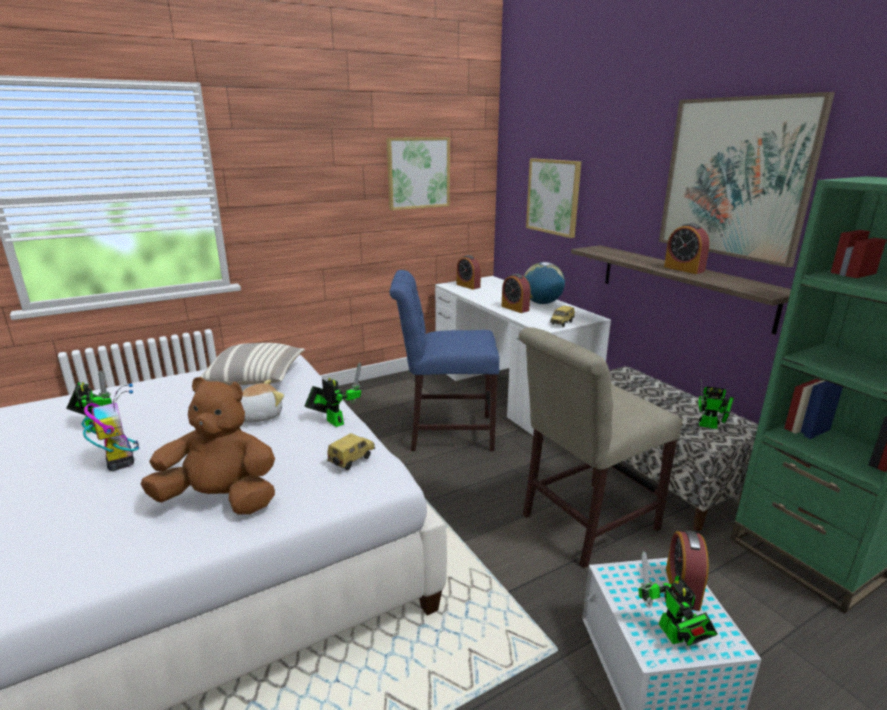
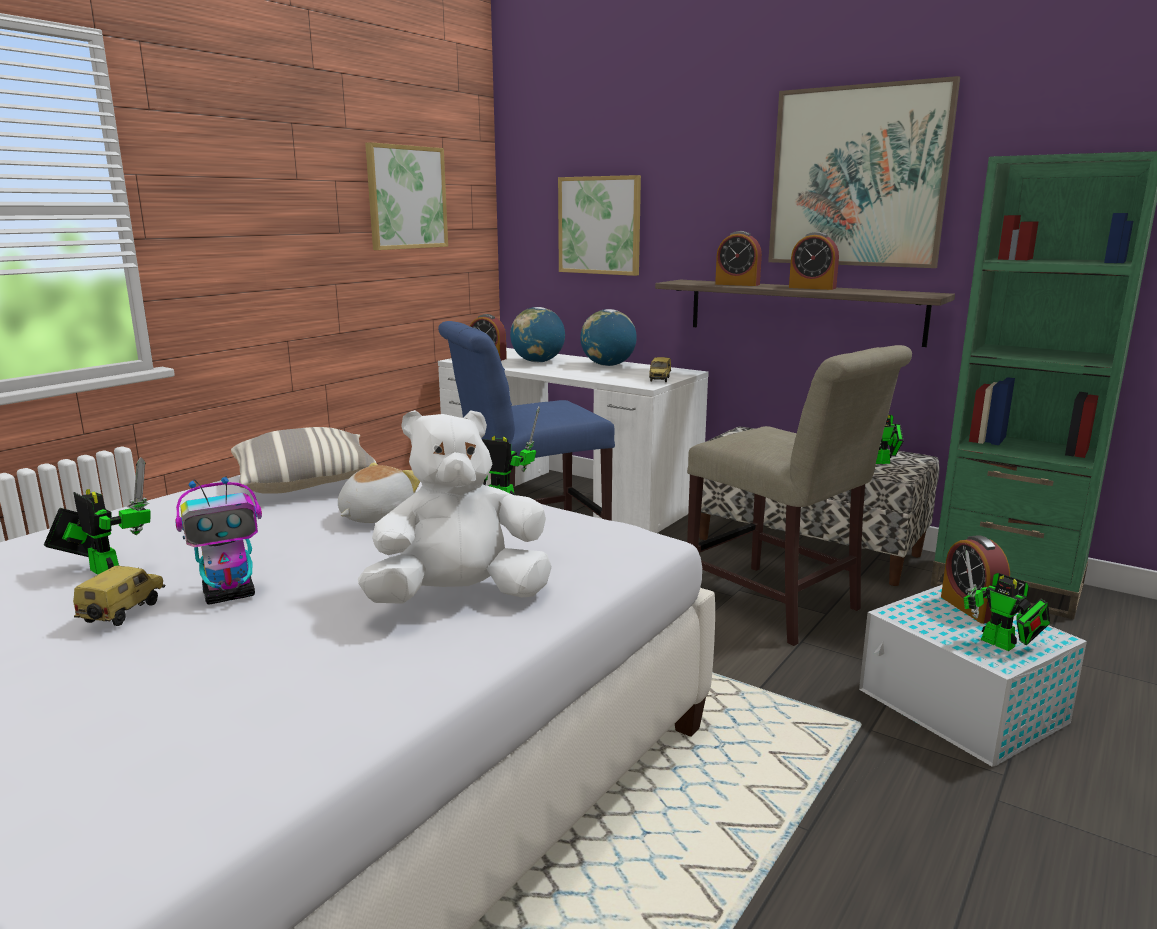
camera: 25 degrees left, 5 degrees down
(120, 462) = (230, 595): toy robot -> toy robot turned 120 degrees clockwise
(221, 499) = (460, 597): brown plush toy -> white plush toy
(351, 460) = (582, 530): toy car -> toy car (123, 612)
(497, 293) = (538, 362): none -> globe
(515, 308) = (583, 372): alarm clock -> alarm clock (737, 284)
(583, 524) = (779, 607): beige chair -> beige chair turned 75 degrees counterclockwise

